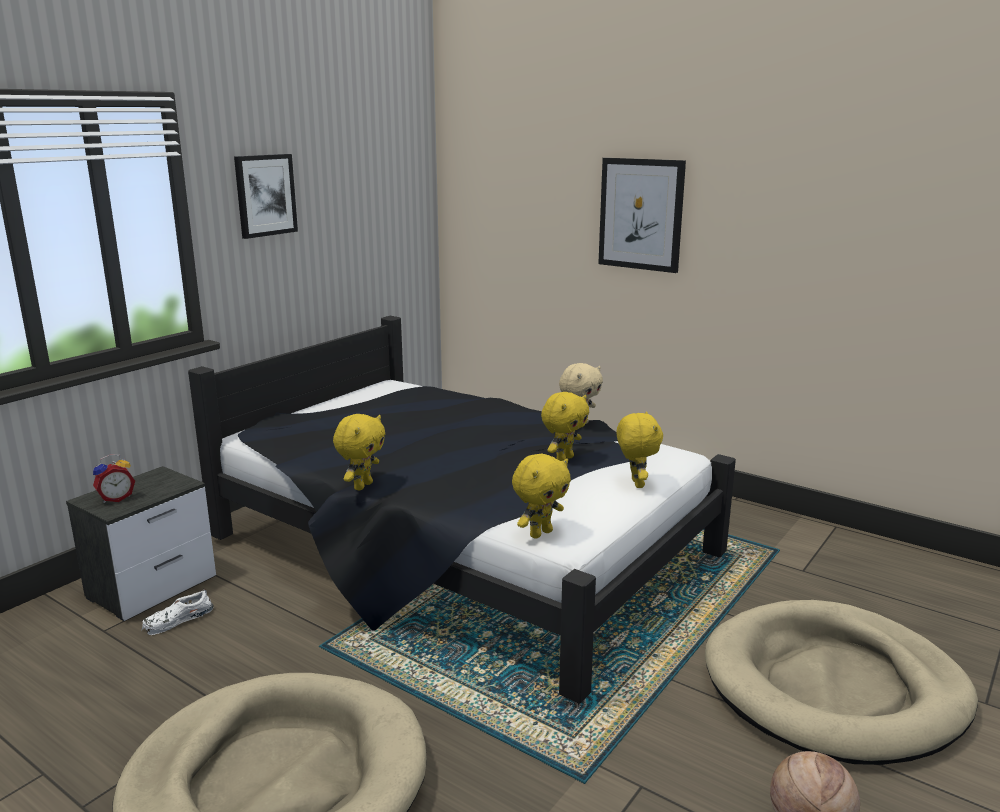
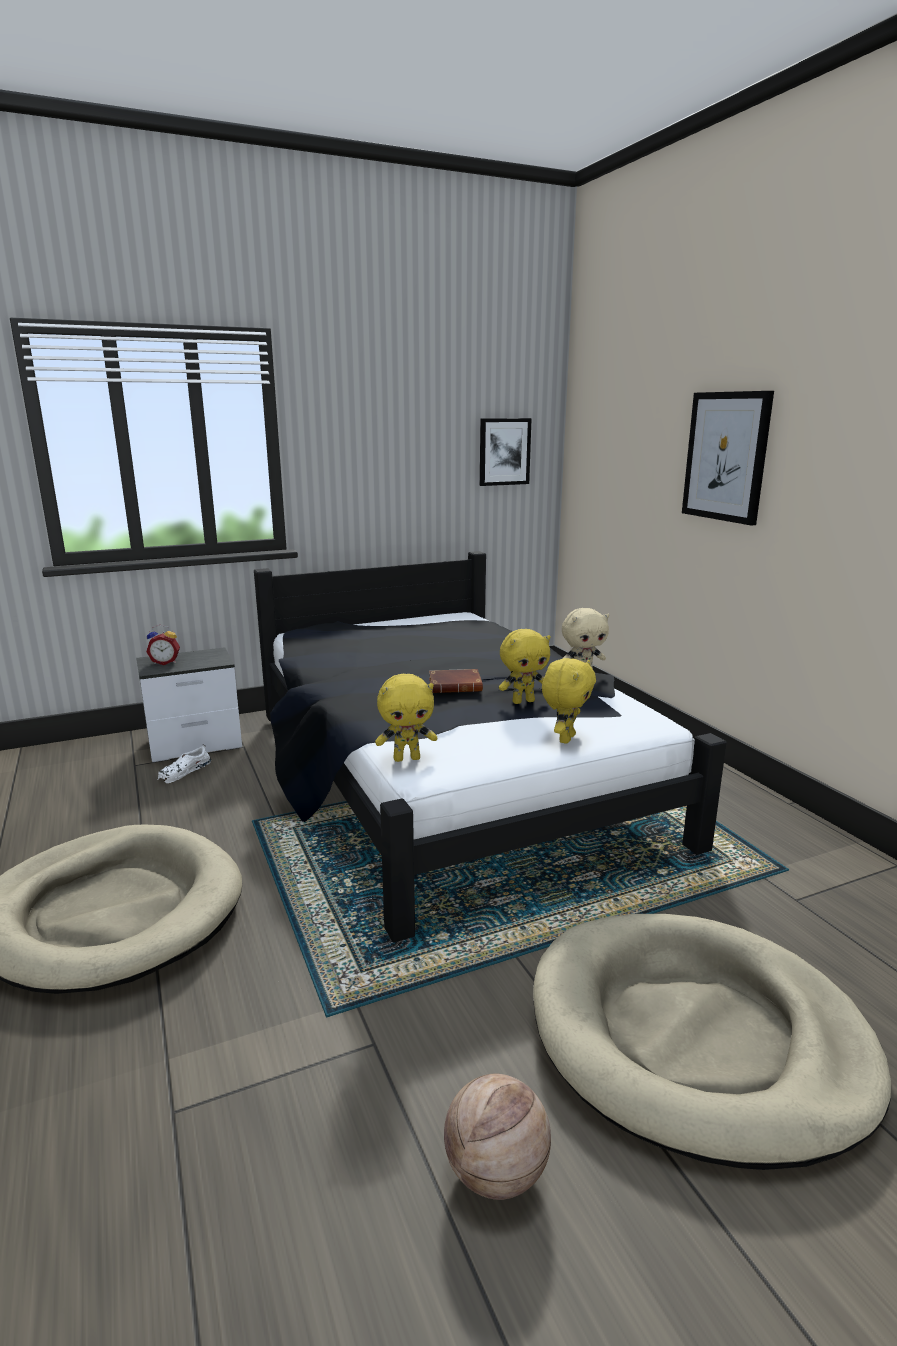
camera: 30 degrees right, 0 degrees up
(177, 620) = (184, 772): white shoe -> white shoe turned 45 degrees counterclockwise
(265, 195) = (359, 426): picture -> picture (504, 451)
(362, 486) = (316, 686): yellow plush toy -> none
(497, 457) = (456, 686): none -> brown book

